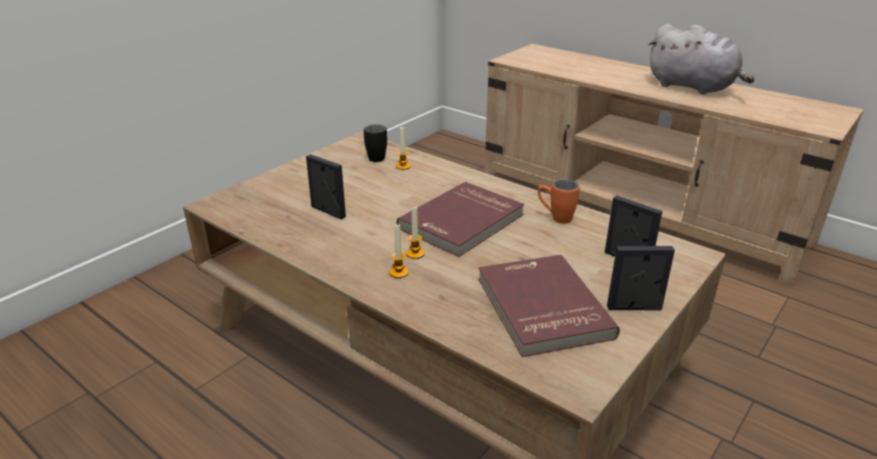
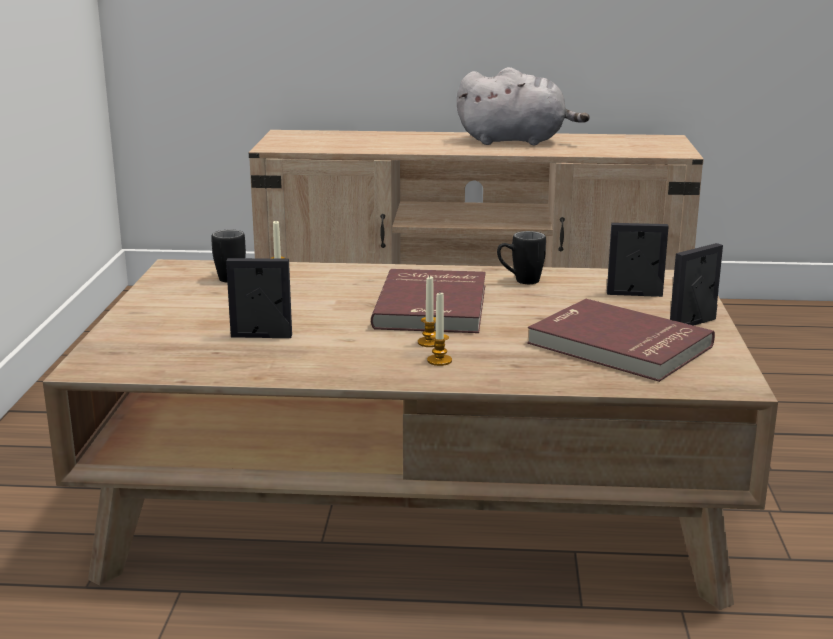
camera: 35 degrees left, 10 degrees down
(555, 218) = (519, 281): orange mug -> black mug

